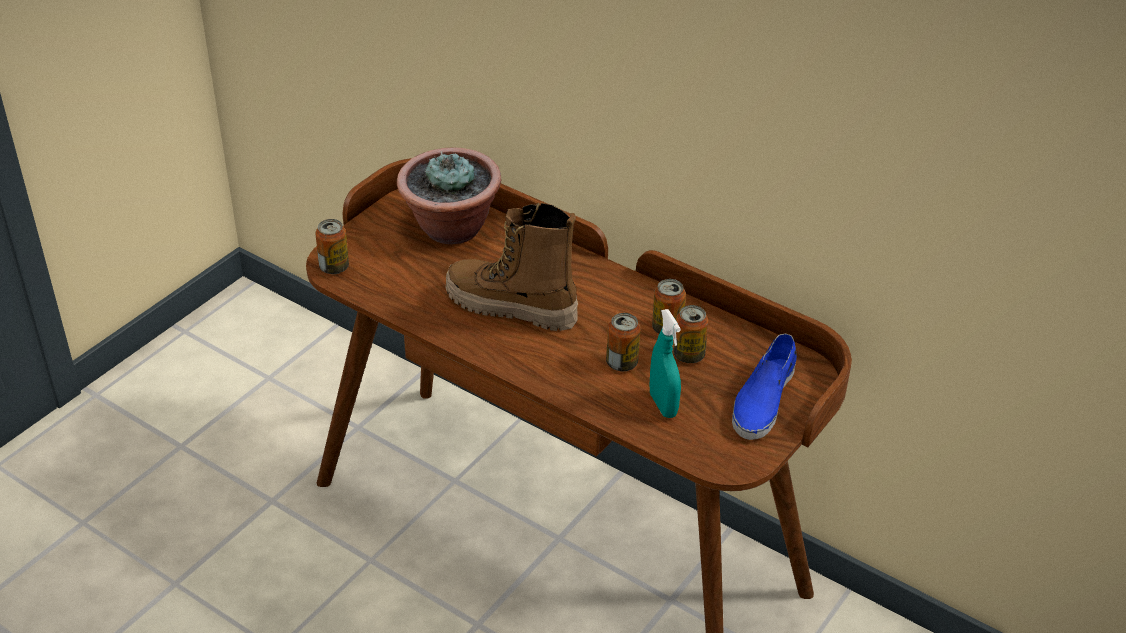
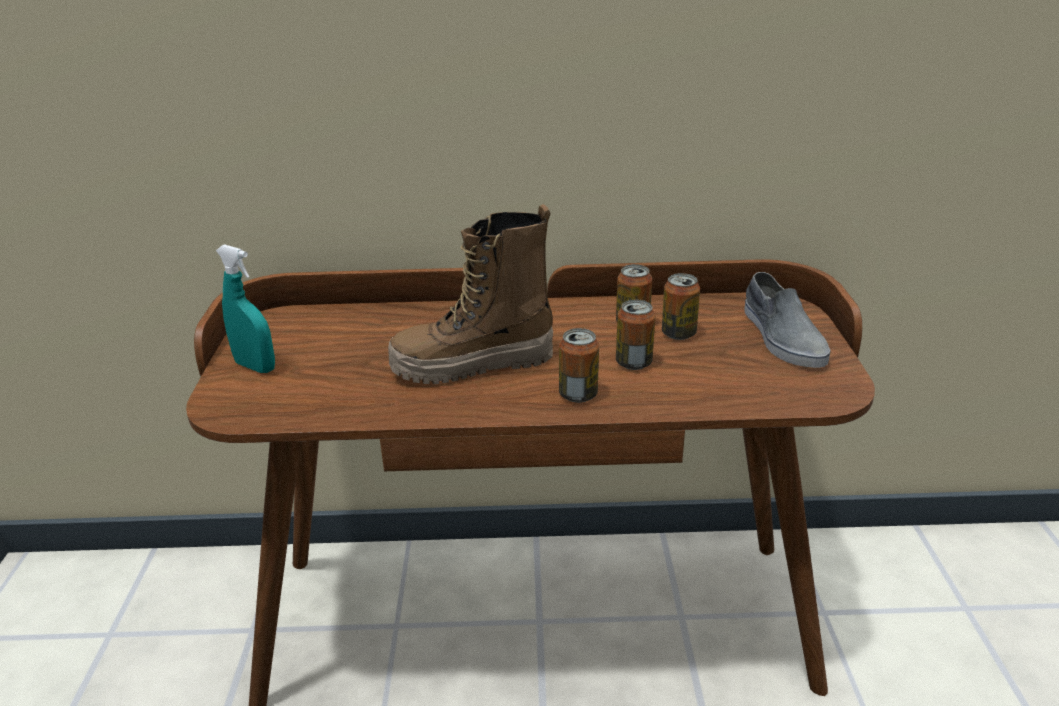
camera: 35 degrees left, 10 degrees down
(334, 267) = (232, 410): can -> can (578, 394)
(451, 229) = (332, 332): potted plant -> none
(663, 405) = (715, 377): turquoise spray bottle -> turquoise spray bottle (255, 367)
(763, 399) = (781, 337): blue shoe -> grey shoe

